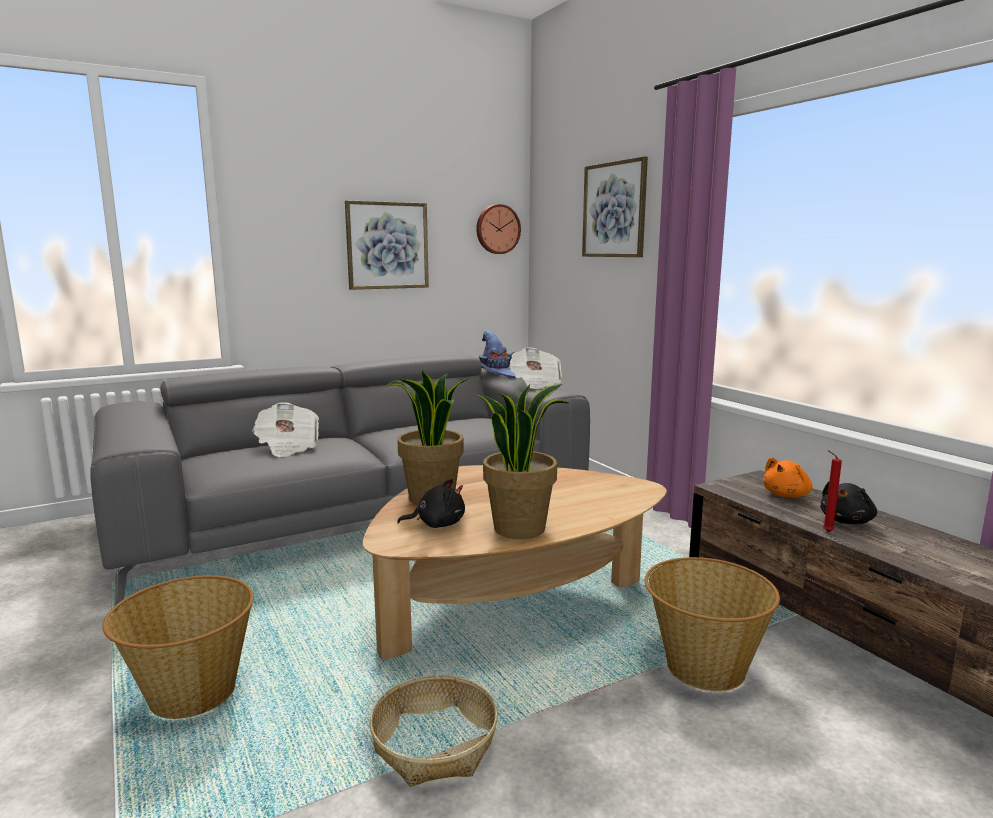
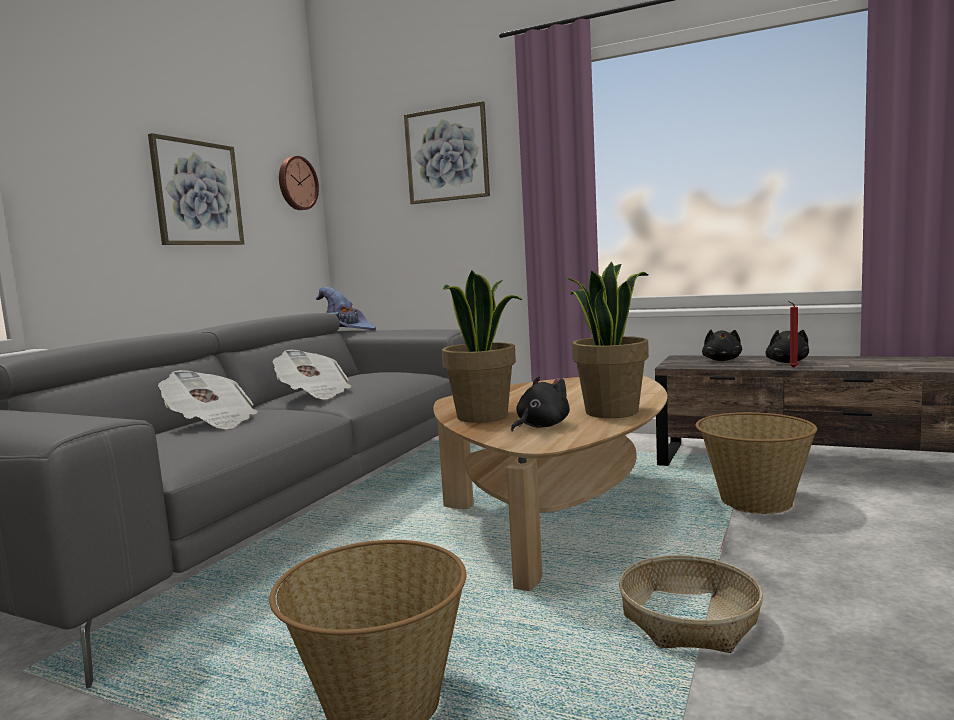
camera: 35 degrees left, 5 degrees down
(535, 383) = (408, 329): newspaper -> newspaper (314, 394)
(787, 495) = (722, 360): orange plush toy -> black plush toy

